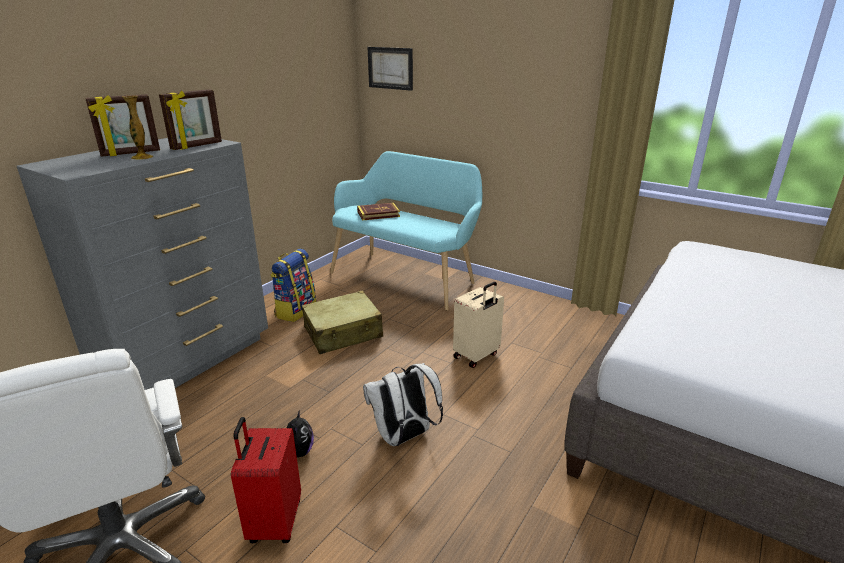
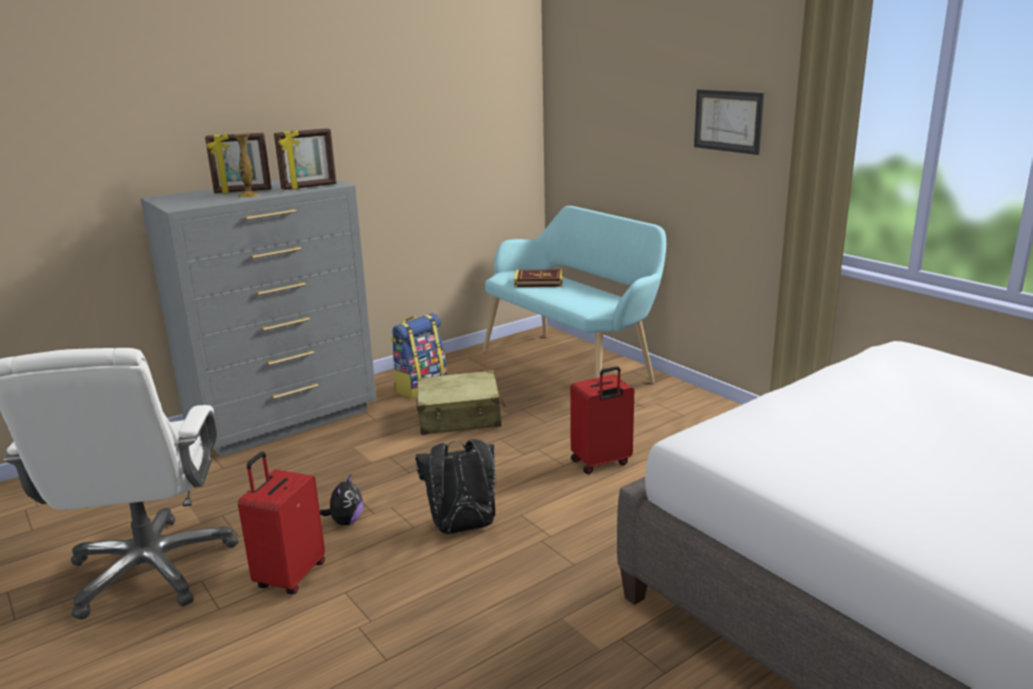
camera: 20 degrees right, 5 degrees down
(390, 68) = (575, 104): picture -> picture (728, 121)
(404, 437) = (462, 528): white backpack -> black backpack
(477, 356) = (601, 463): beige suitcase -> red suitcase

